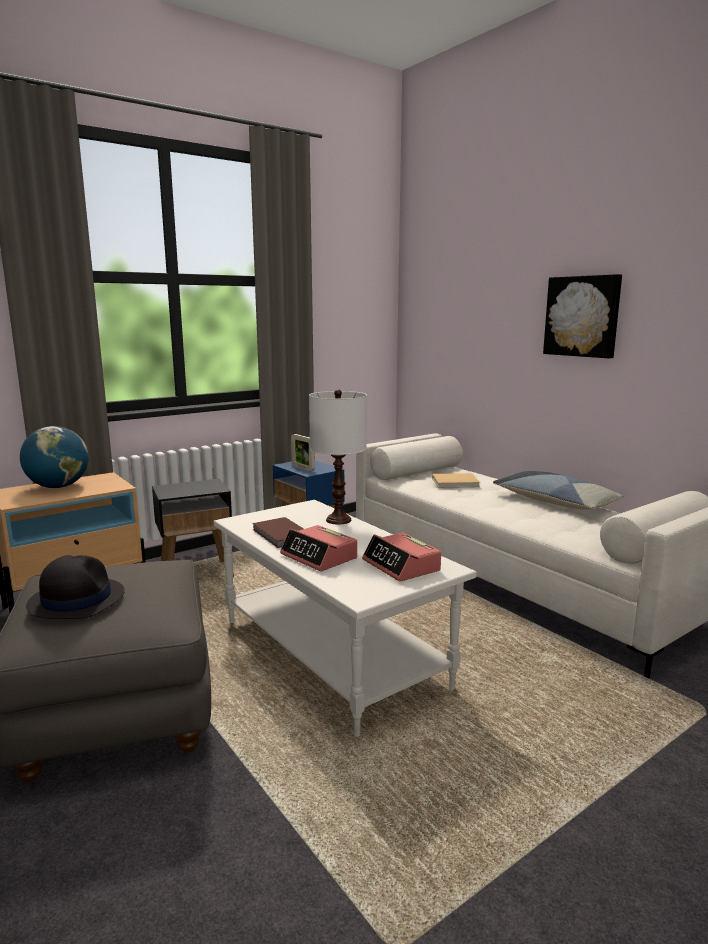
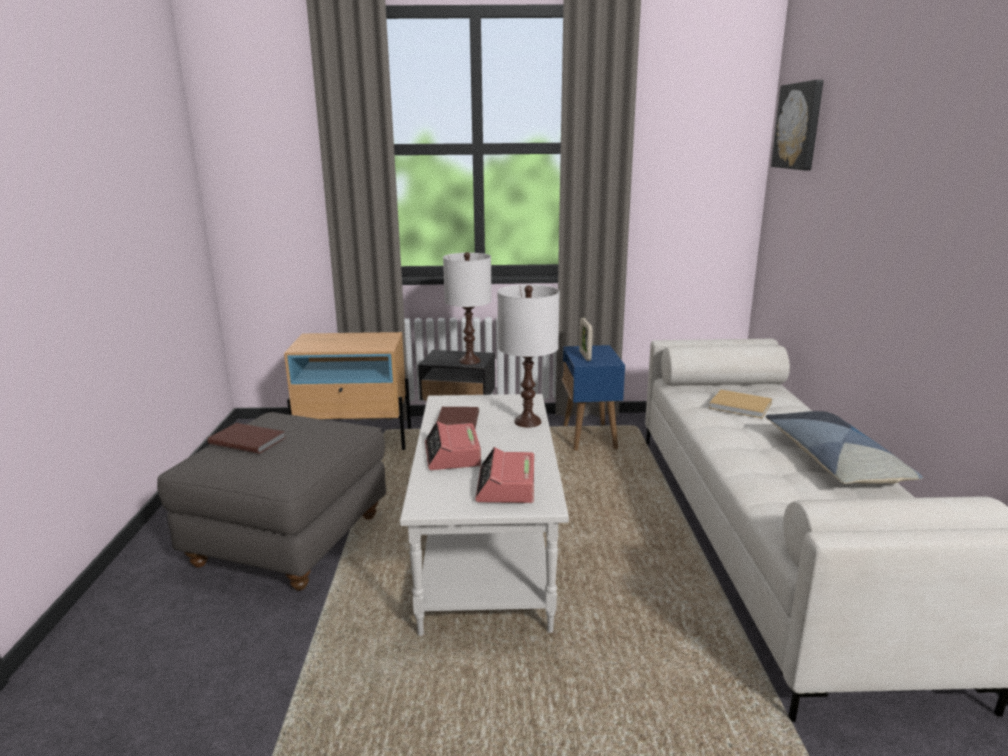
camera: 35 degrees right, 5 degrees up
(58, 487) = (345, 339): globe -> none
(76, 599) = (247, 440): black hat -> brown book
(207, 488) = (469, 361): none -> white table lamp
(582, 316) = (925, 211): picture -> picture (799, 126)

